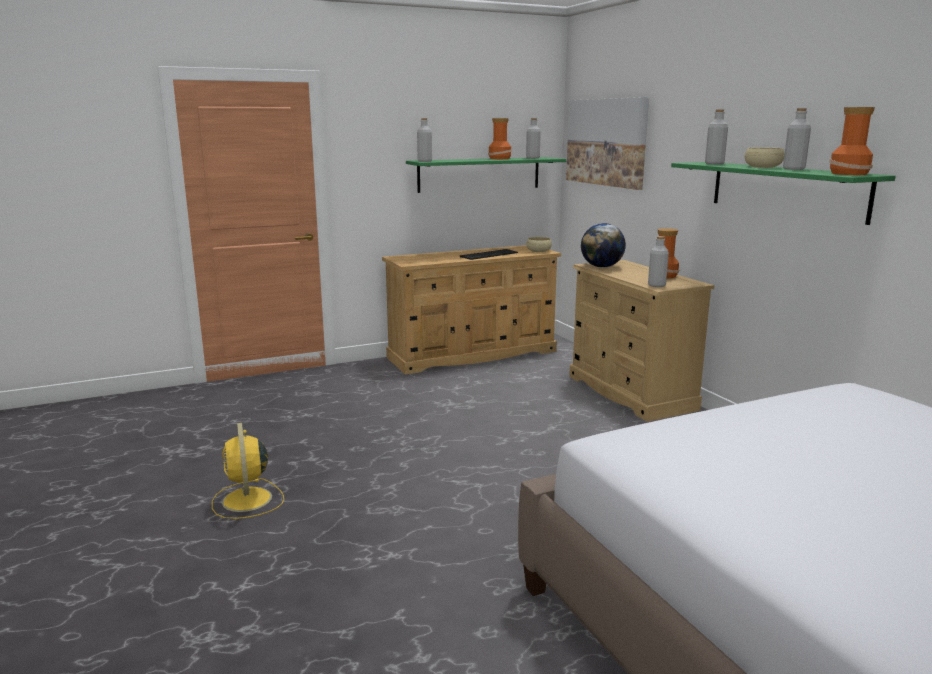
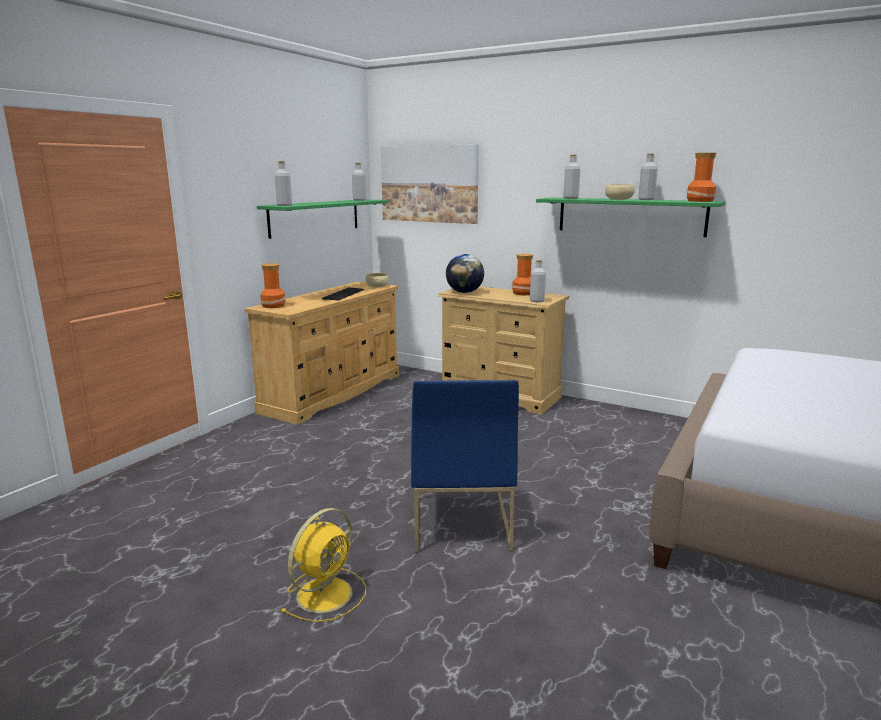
camera: 35 degrees left, 0 degrees up
(247, 501) = (326, 593): yellow fan -> yellow fan turned 90 degrees counterclockwise
(412, 489) = (459, 522): none -> blue chair
(500, 158) = (335, 201): vase -> vase (274, 306)

